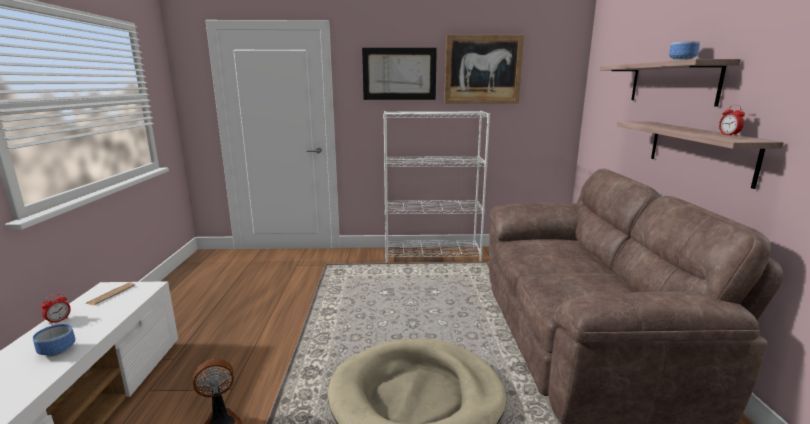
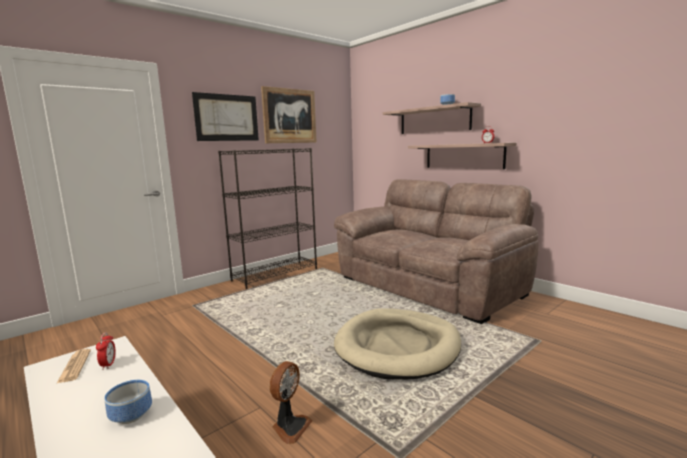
camera: 40 degrees left, 5 degrees down
(59, 320) = (58, 405): alarm clock -> alarm clock (108, 364)
(432, 254) = (275, 274): white bookcase -> black bookcase

